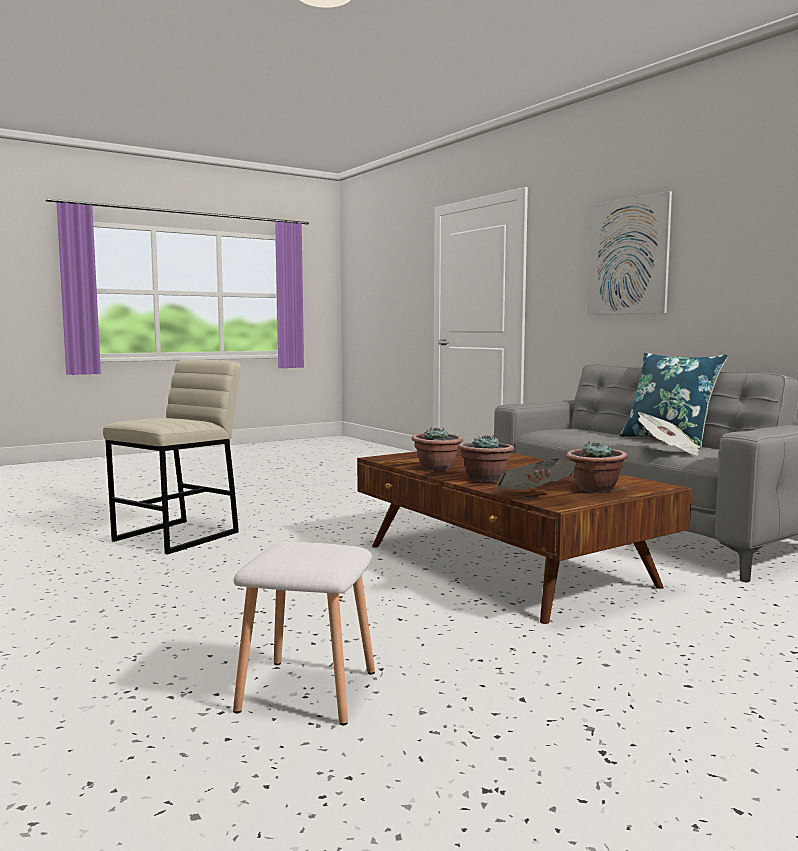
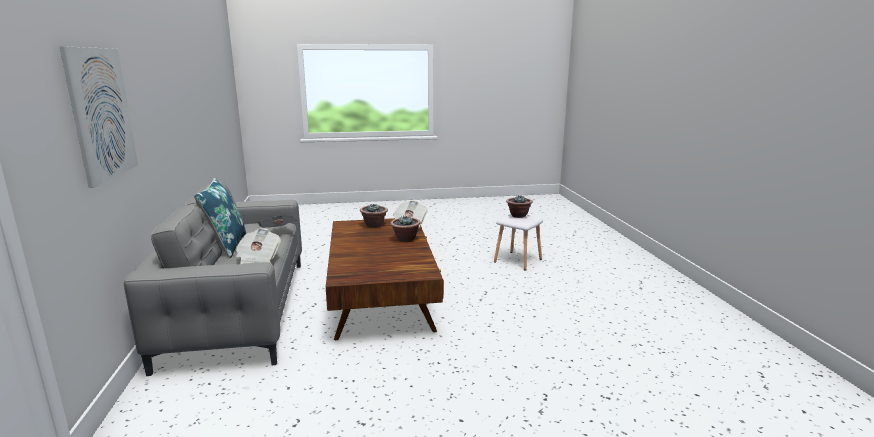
camera: 155 degrees left, 10 degrees up
(179, 536) = (581, 384): beige chair -> none
(437, 468) = (412, 254): potted plant -> potted plant (518, 215)
(582, 436) = (258, 260): none -> newspaper

